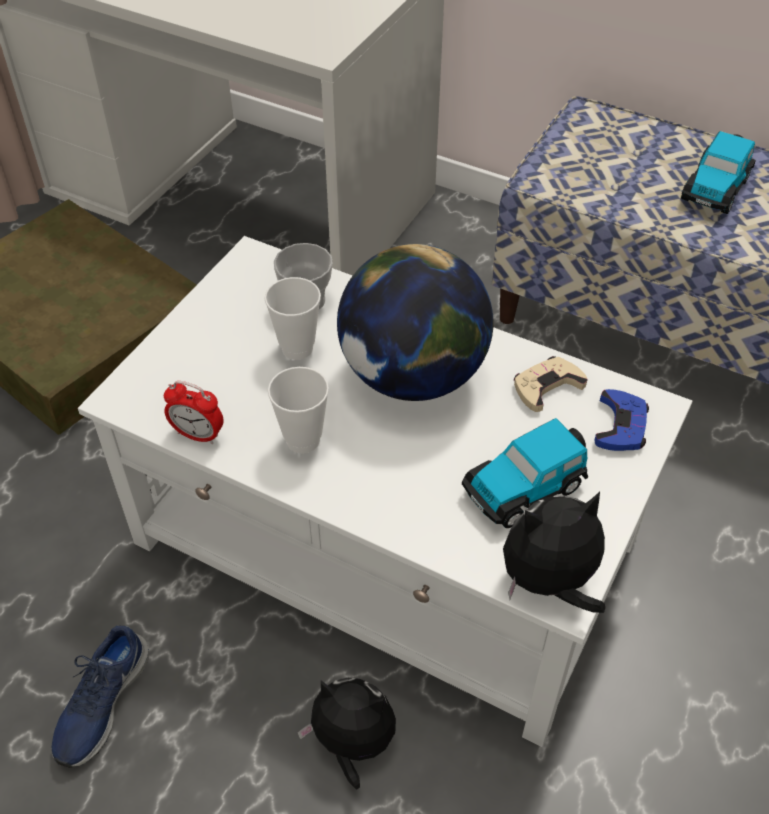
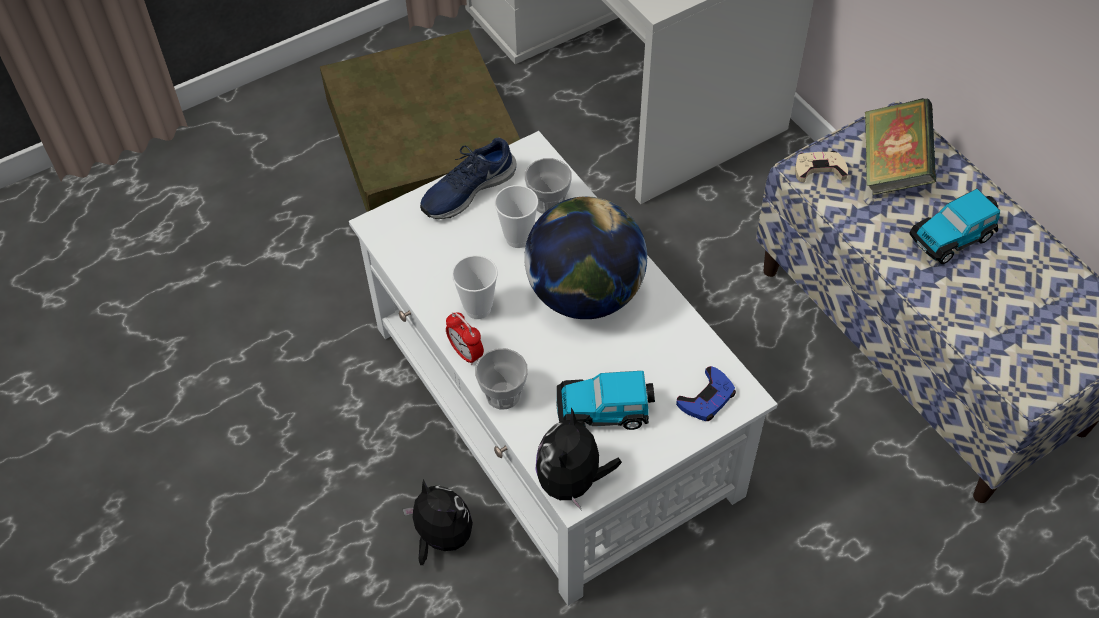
camera: 30 degrees right, 5 degrees up
(101, 703) = (298, 429): blue shoe -> blue shoe (467, 190)
(198, 435) = (412, 274): alarm clock -> alarm clock (466, 353)
(399, 522) = (503, 394): none -> cup
(547, 386) = (675, 345): beige game controller -> beige game controller (819, 169)
(549, 582) = (572, 481): plush toy -> plush toy turned 90 degrees counterclockwise
(615, 150) = (893, 167): none -> book

